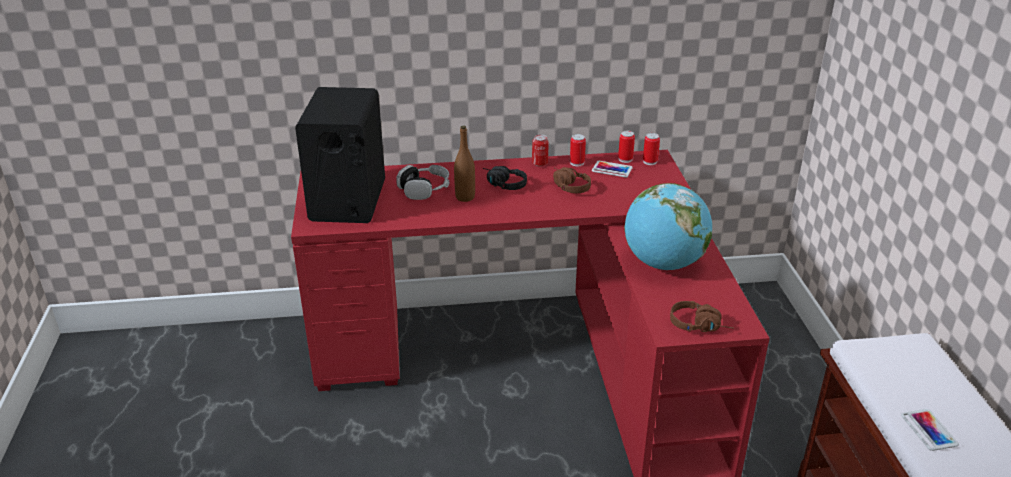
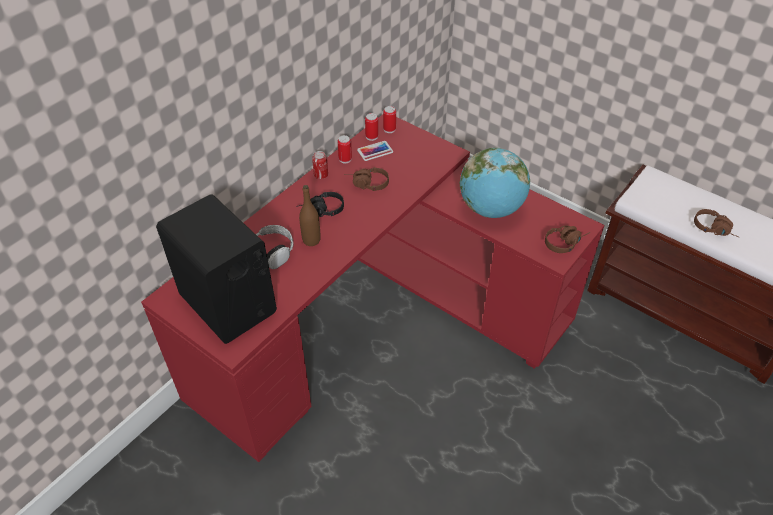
camera: 45 degrees left, 15 degrees up
(929, 430) = (715, 229): phone -> brown headphones

